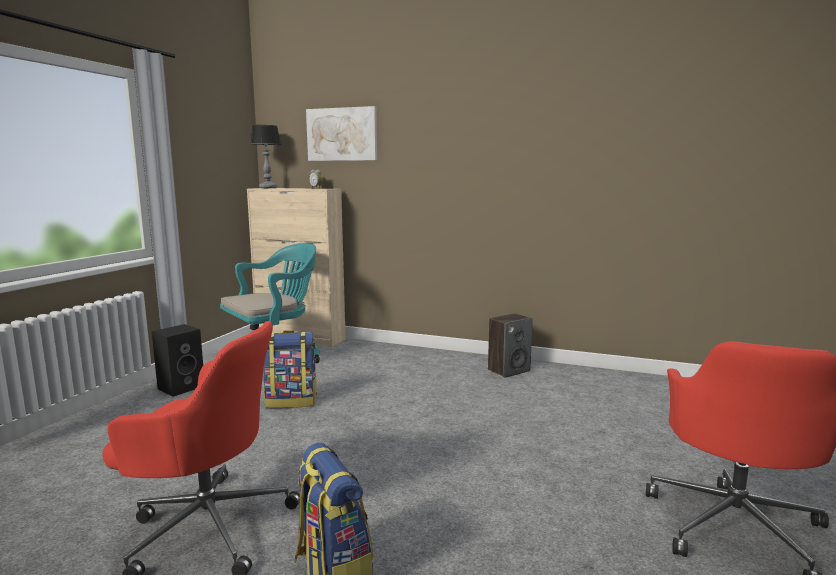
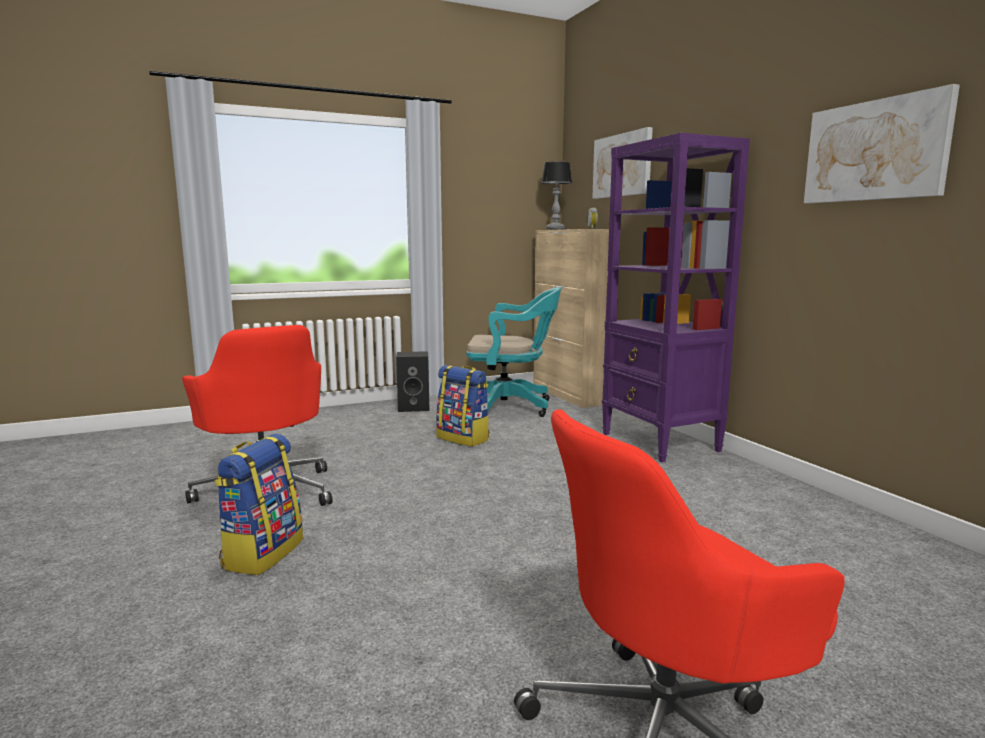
camera: 45 degrees right, 0 degrees up
(431, 359) = (660, 442): none -> purple bookcase
(508, 370) = (732, 478): speaker -> none
(576, 147) = (875, 151): none -> picture

